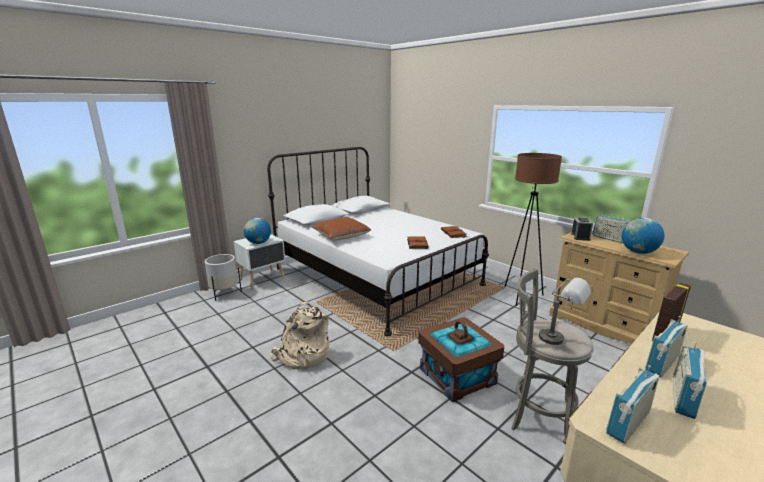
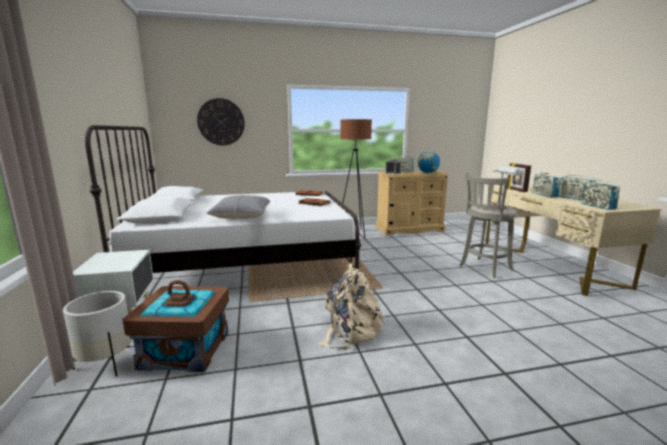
camera: 60 degrees left, 5 degrees down
(258, 243) = (124, 262): globe -> none
(341, 236) = (241, 216): brown pillow -> grey pillow
(434, 142) = (221, 122): none -> wall clock
(457, 376) = (433, 276): brown storage box -> brown storage box (186, 349)

